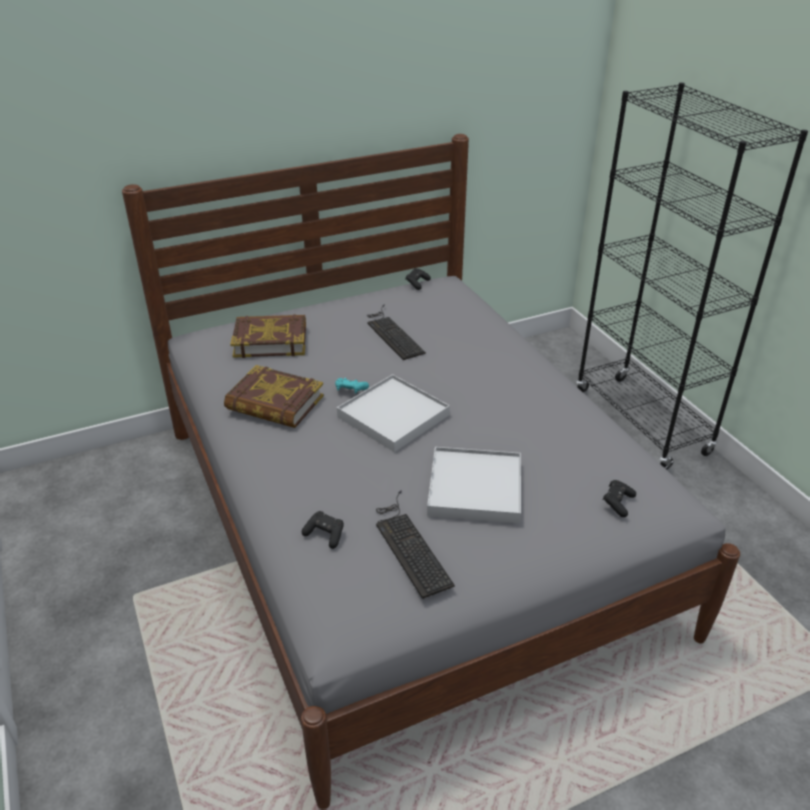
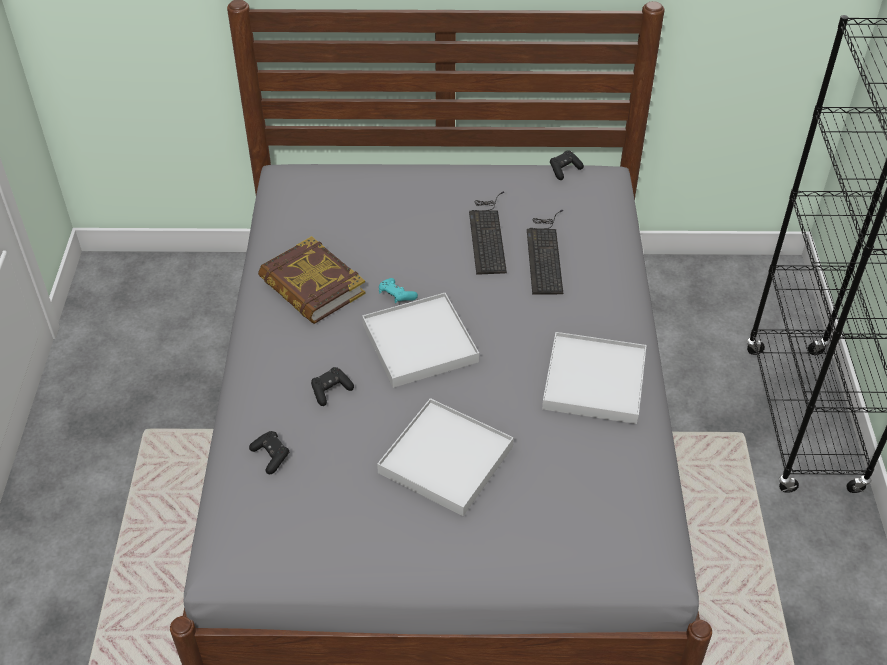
camera: 25 degrees right, 10 degrees up
(270, 341) = (353, 204): book -> none
(409, 544) = (341, 497): keyboard -> keyboard (545, 253)
(544, 402) = (594, 381): none -> white tray
(617, 503) = (584, 532): black game controller -> black game controller (331, 391)

